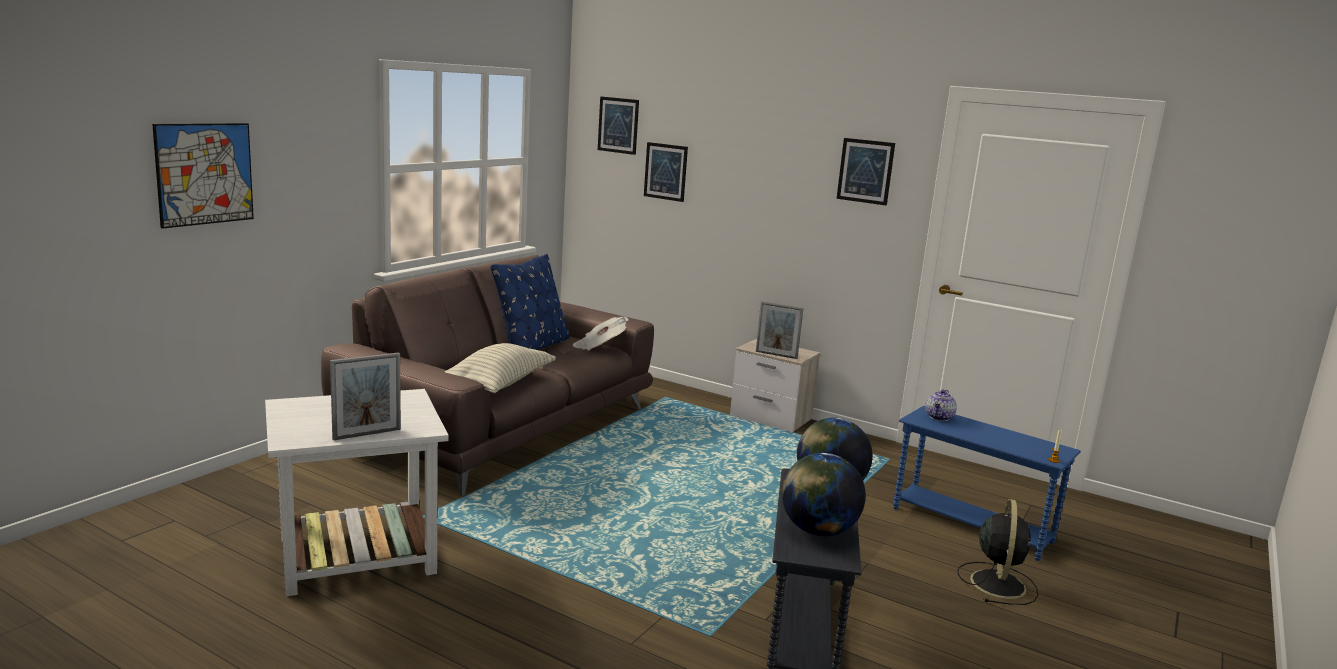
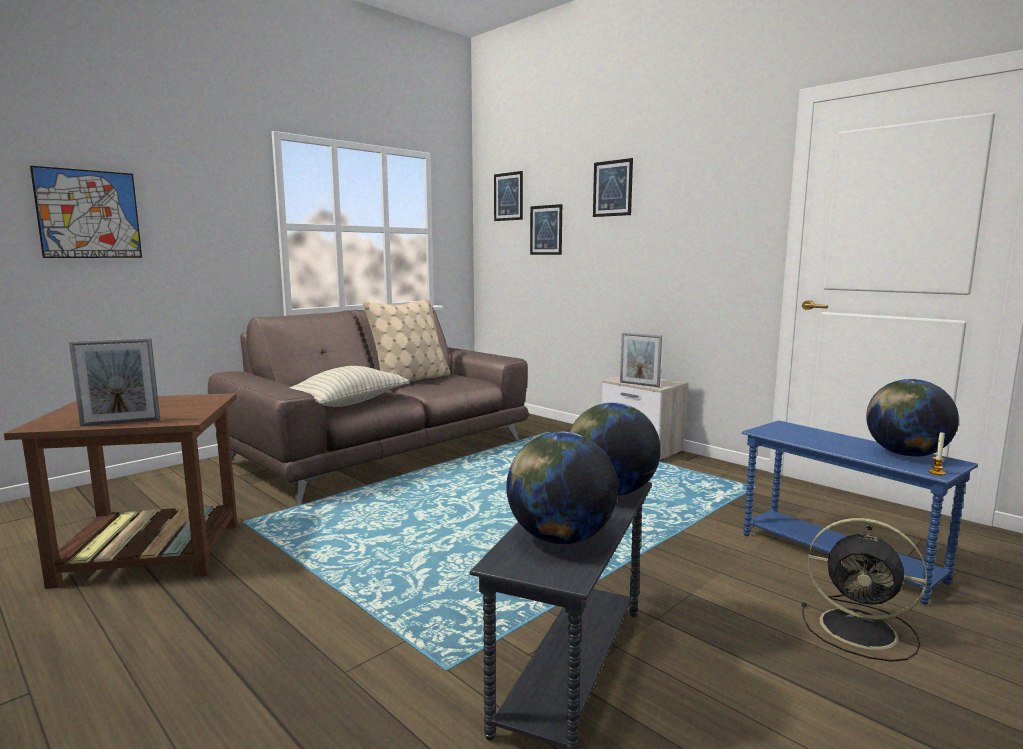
camera: 15 degrees right, 5 degrees down
(359, 554) = (153, 553): white side table -> brown side table
(532, 347) = (410, 380): blue pillow -> beige pillow
(599, 347) = (471, 380): newspaper -> none
(865, 171) = (719, 196): picture -> picture (612, 188)
(939, 417) = (793, 430): teapot -> none
(997, 583) = (861, 630): black fan -> black fan turned 90 degrees clockwise
(1029, 442) = (905, 454): none -> globe

